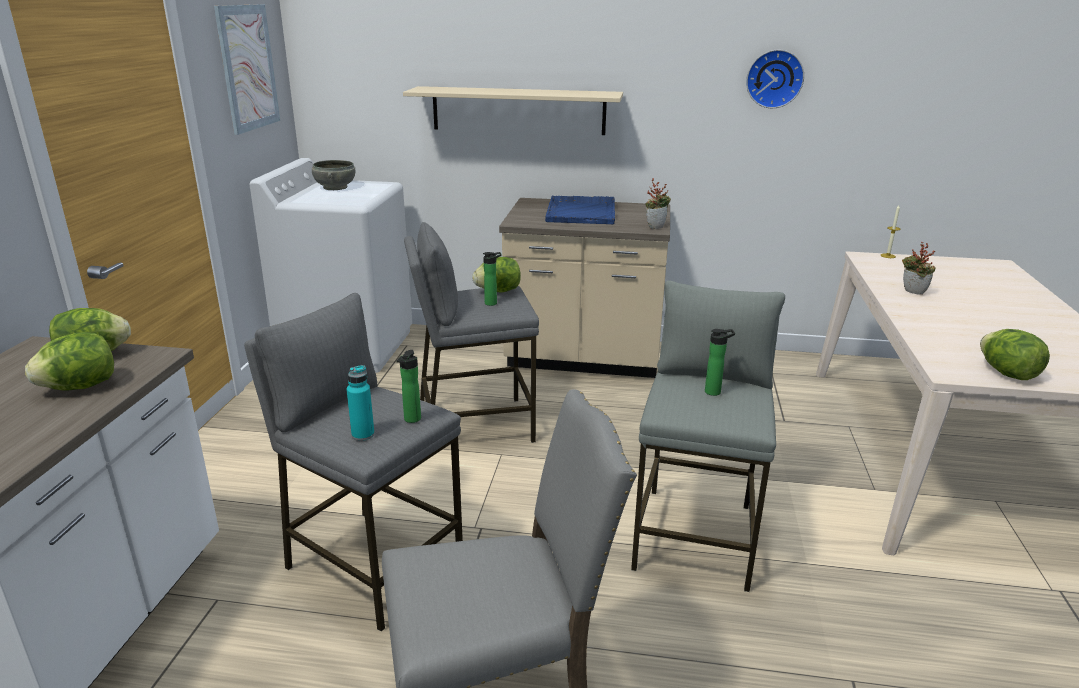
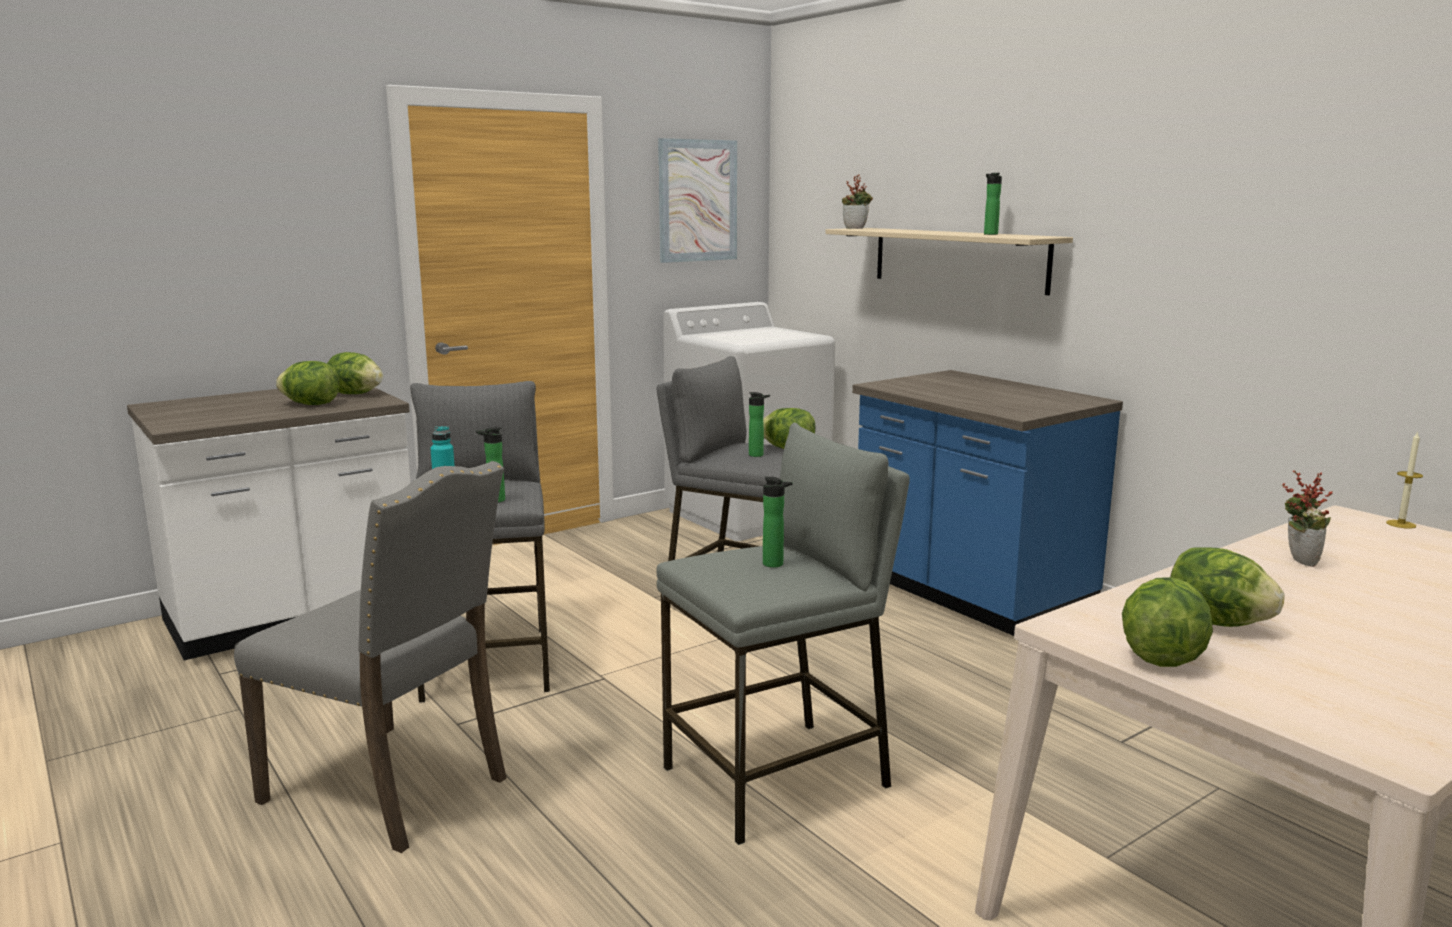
camera: 45 degrees right, 10 degrees down
(334, 187) = (760, 332): grey bowl -> none
(563, 92) = (990, 234): none -> bottle
(581, 212) = (979, 389): blue tray -> none
(583, 358) = (969, 595): beige counter -> blue counter
(655, 227) = (1027, 413): potted plant -> potted plant (856, 228)
(774, 78) = (1278, 220): wall clock -> none
(975, 344) = (1217, 623): none -> lettuce

